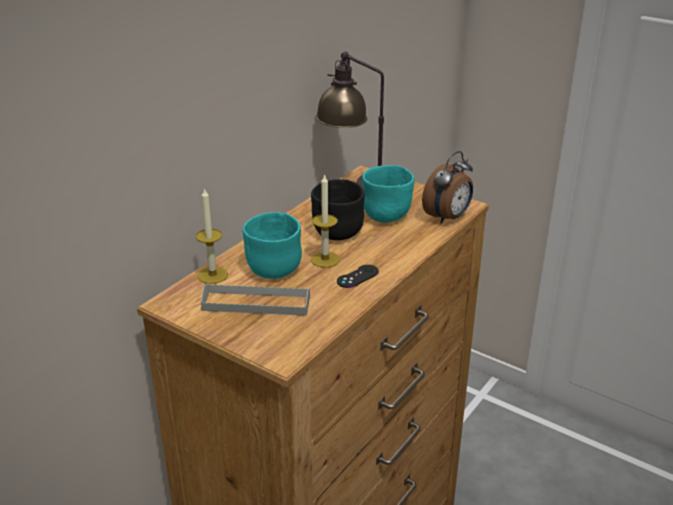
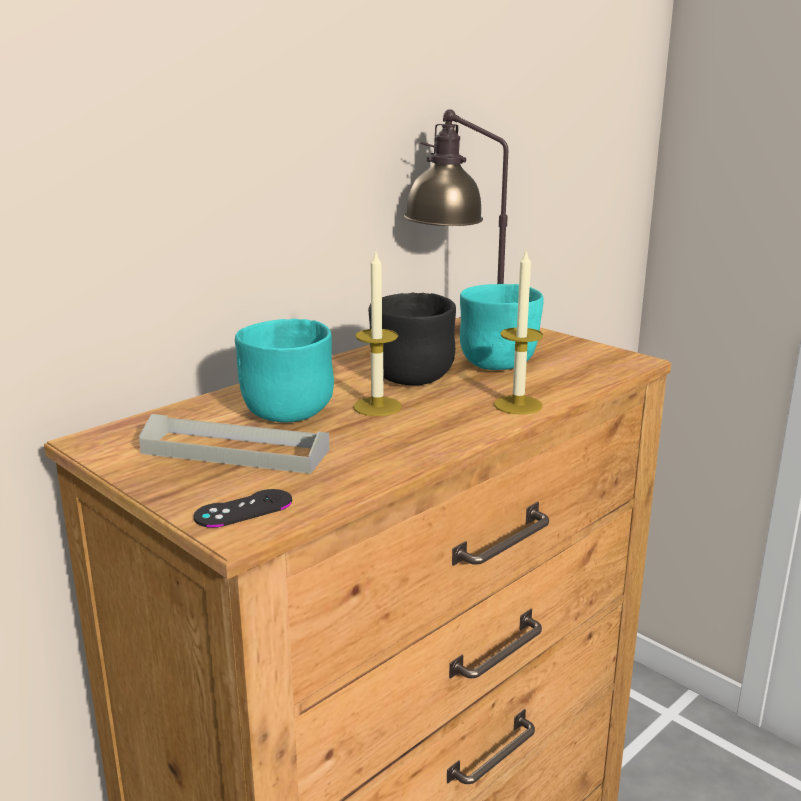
camera: 10 degrees right, 10 degrees down
(212, 275) = (187, 412): candle -> candle (518, 405)
(357, 276) = (422, 430): black game controller -> black game controller (243, 509)
(448, 218) = (599, 372): alarm clock -> none

